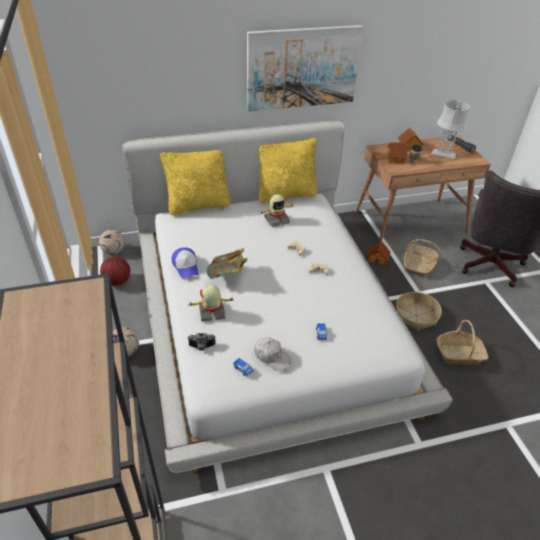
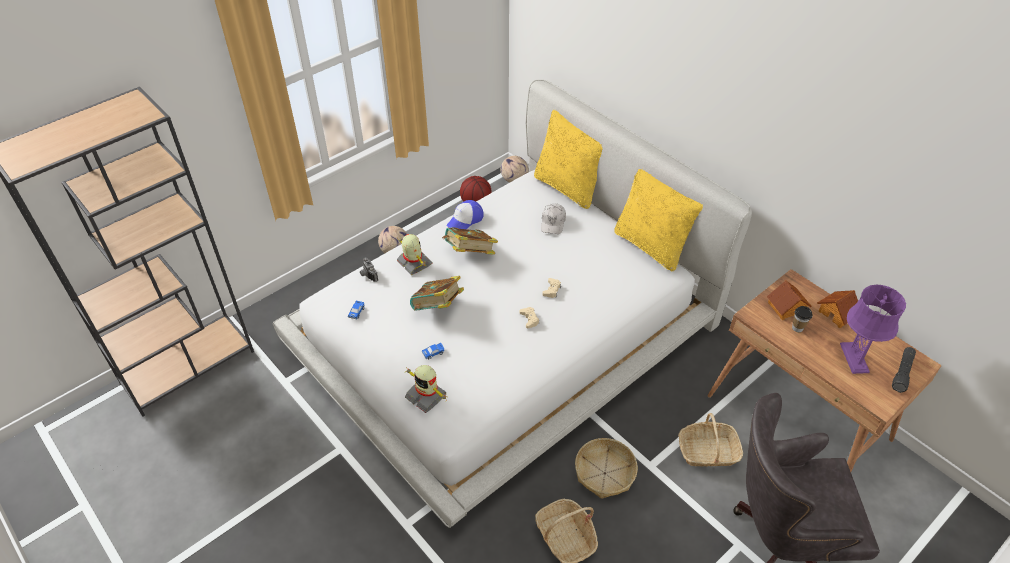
camera: 65 degrees right, 5 degrees up
(272, 357) = (382, 326): white cap -> white cap (553, 222)
(273, 314) = (438, 307): none -> book
(276, 220) = (593, 255): toy robot -> toy robot (426, 396)
(302, 68) = (732, 114): picture -> none
(377, 258) = (685, 402): toy house -> none
(443, 154) = (854, 358): grey table lamp -> purple table lamp

